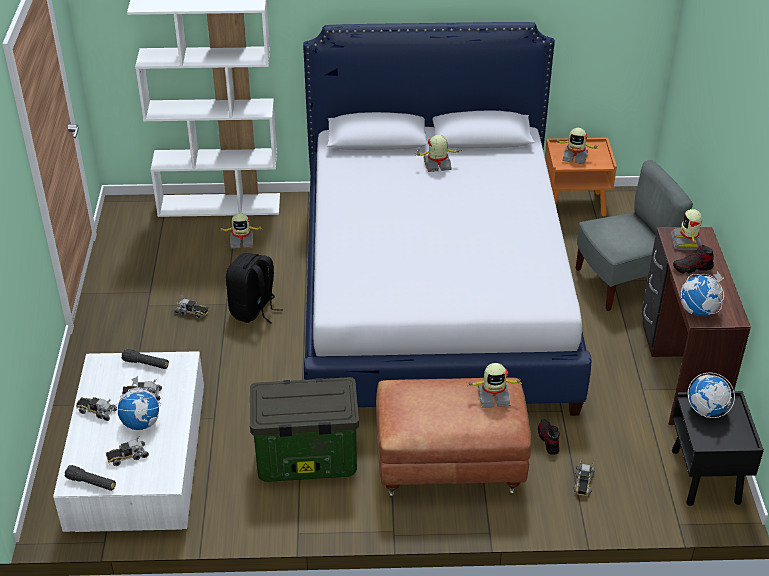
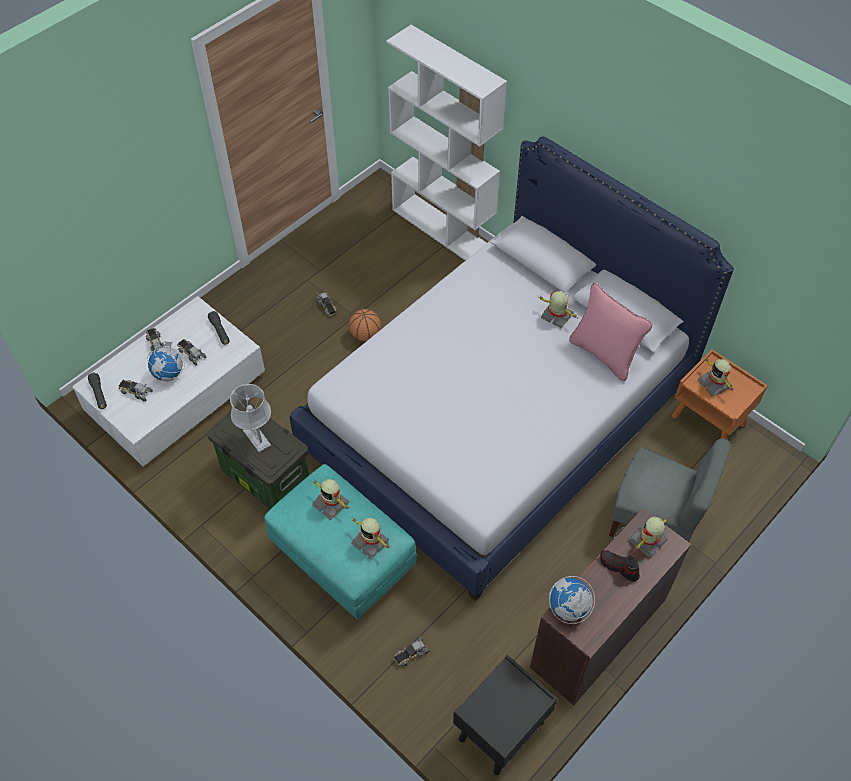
camera: 45 degrees right, 15 degrees up
(242, 241) = (422, 271): toy robot -> toy robot (331, 503)
(253, 310) = (365, 335): black backpack -> basketball
(303, 399) = (257, 438): none -> grey table lamp
(450, 465) = (344, 560): brown ottoman -> turquoise ottoman
(501, 167) = (604, 354): none -> pink pillow
(548, 440) = (429, 600): shoe -> none
(706, 410) = (510, 687): globe -> none

